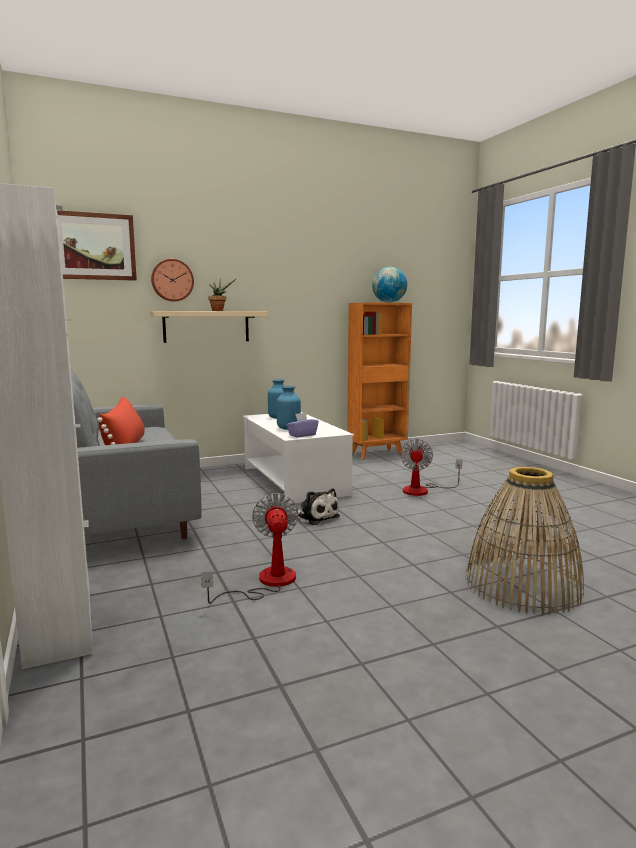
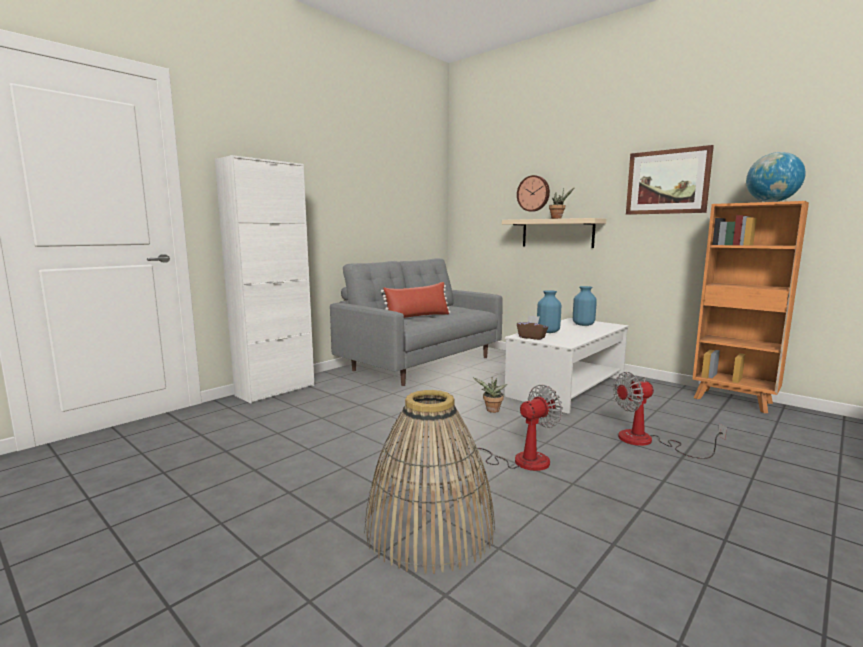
camera: 65 degrees right, 0 degrees up
(93, 246) = (485, 173): picture -> picture (667, 182)
(266, 582) = (353, 420): fan -> fan (518, 460)
(302, 435) = (532, 337): purple tissue box -> brown tissue box
(315, 517) = (491, 411): plush toy -> potted plant

